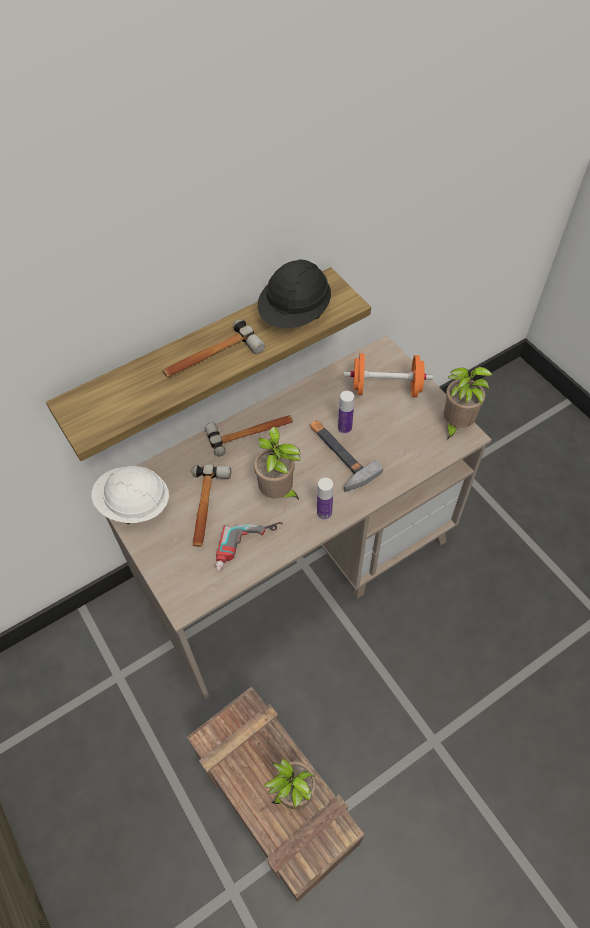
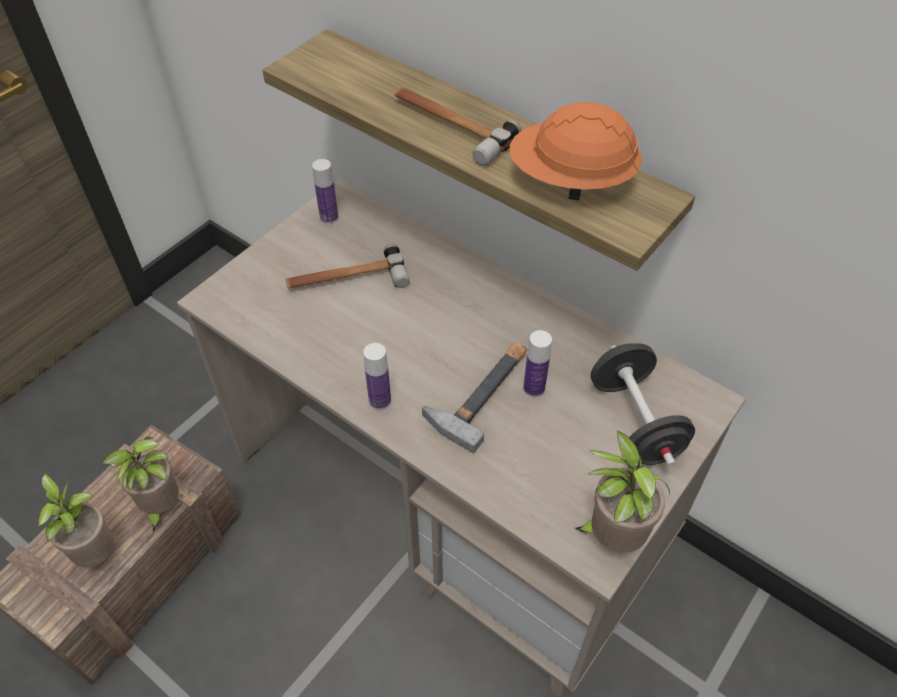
camera: 70 degrees right, 5 degrees down
(134, 505) = (329, 217): white hard hat -> bottle
(249, 549) = (300, 336): power drill -> none
(251, 432) = (478, 289): hammer -> none
(278, 493) = (393, 342): potted plant -> potted plant (161, 507)
(295, 315) = (570, 181): black hard hat -> orange hard hat
(386, 388) = (634, 422): orange dumbbell -> black dumbbell

